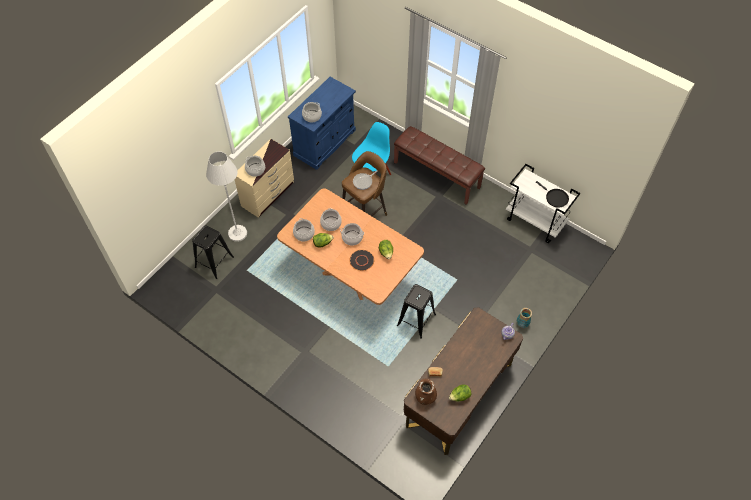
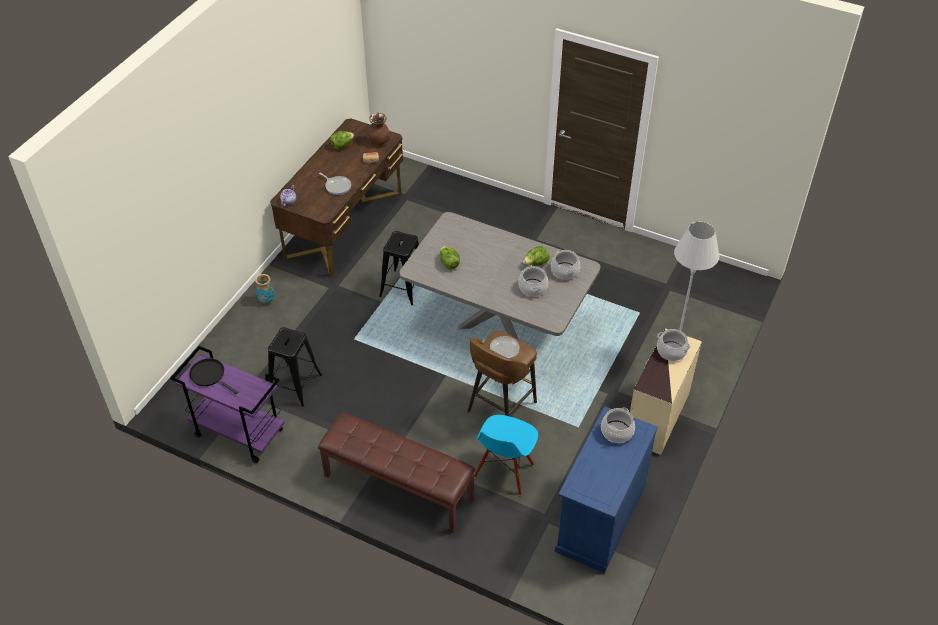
camera: 170 degrees right, 10 degrees down
(214, 262) = (687, 316): black stool -> black stool (295, 385)
(351, 275) = (498, 325): brown dining table -> grey dining table
(352, 238) = (498, 274): cooking pot -> none
(361, 260) = (479, 251): black plate -> none
(466, 346) = (337, 186): none -> frying pan
(535, 221) = (238, 433): white cart -> purple cart

